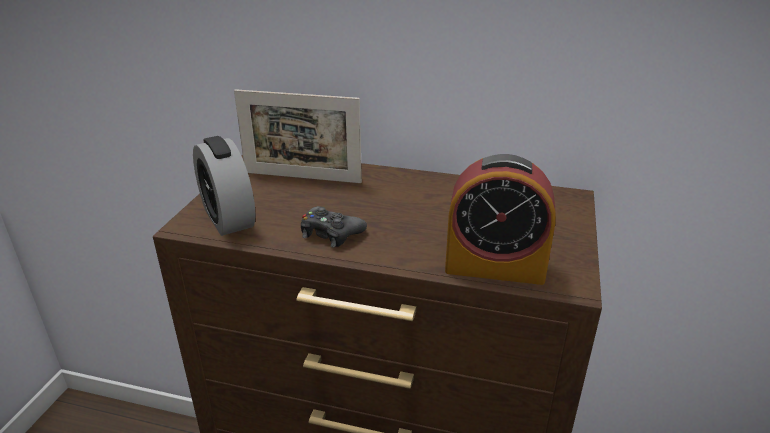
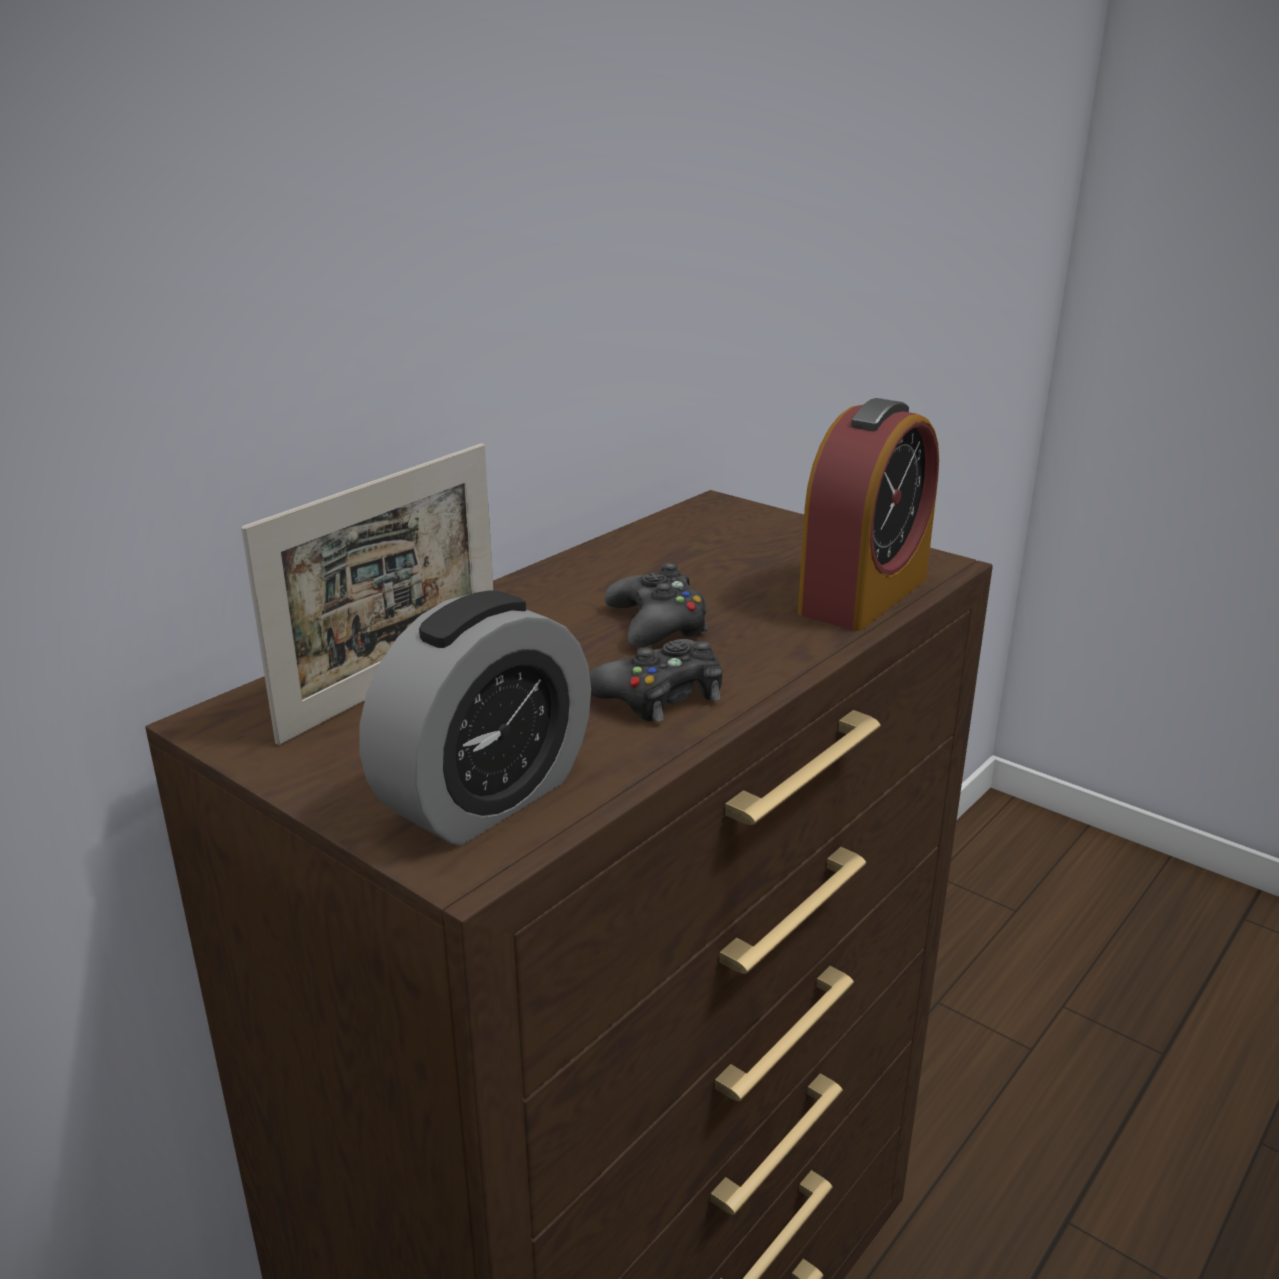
camera: 65 degrees left, 5 degrees down
(228, 218) = (486, 797): alarm clock -> alarm clock turned 45 degrees counterclockwise
(400, 216) = (657, 625): none -> black game controller

